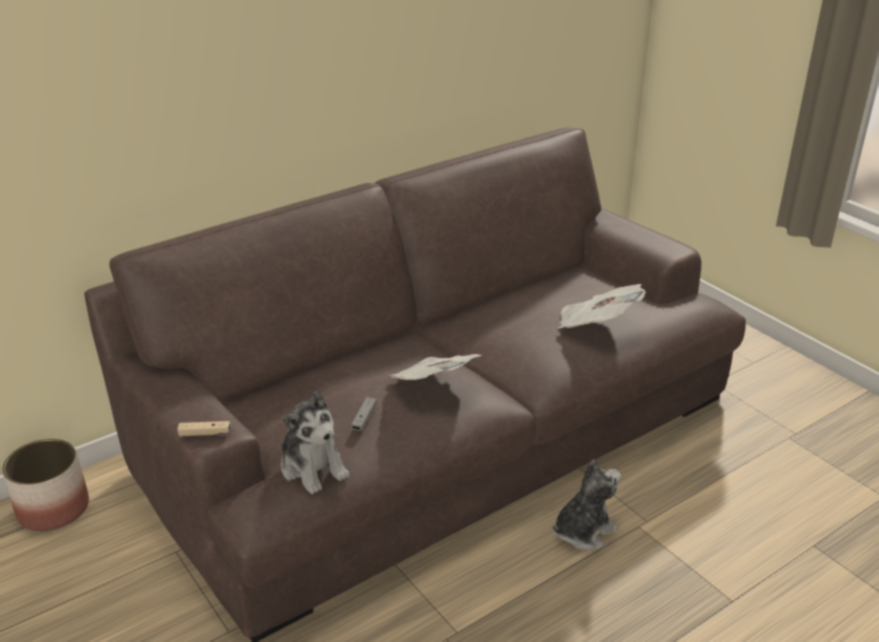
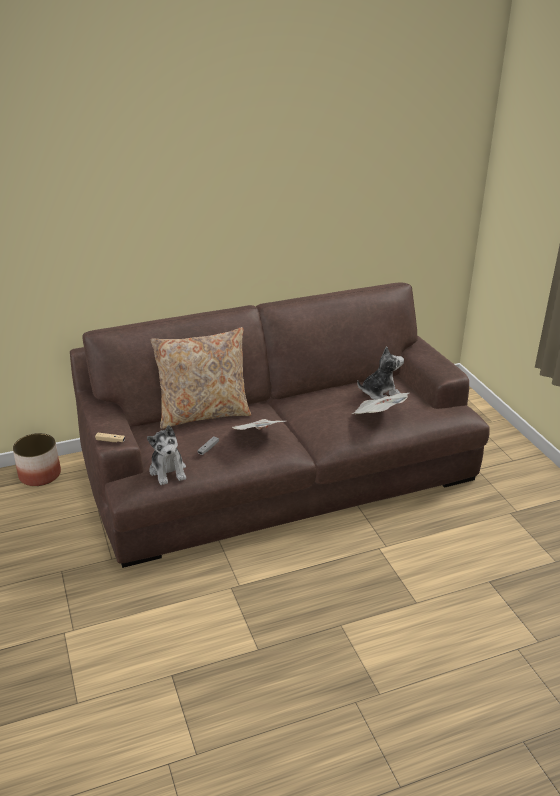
camera: 15 degrees right, 0 degrees up
(327, 363) = (203, 413): none -> beige pillow
(583, 531) = (342, 544): plush toy -> plush toy (379, 392)

